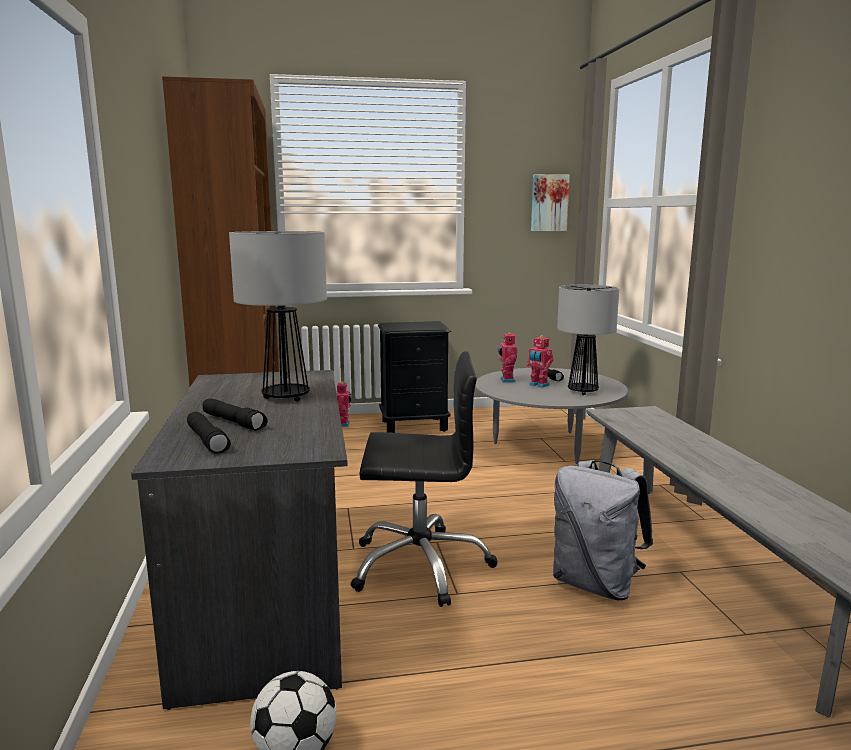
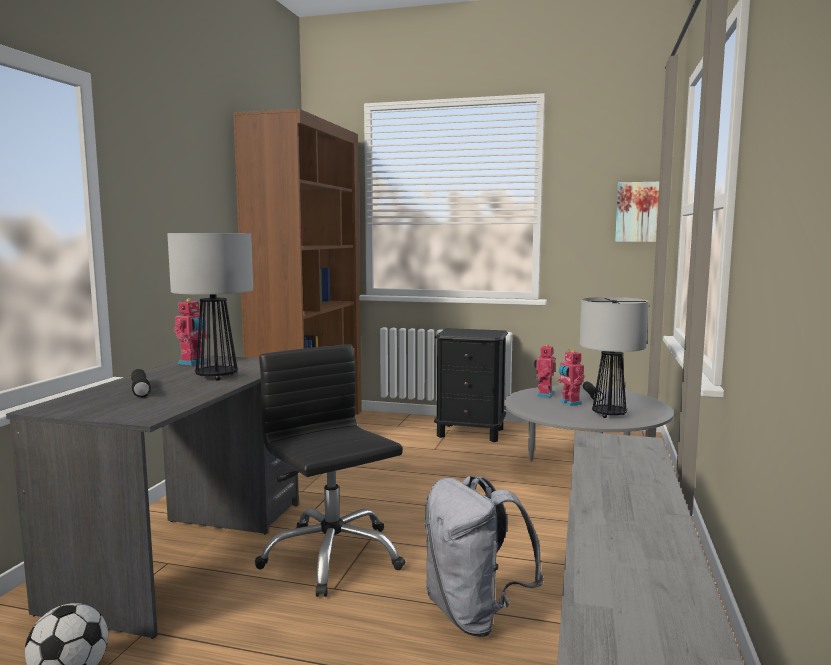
camera: 25 degrees right, 5 degrees down
(208, 441) = (95, 400): black flashlight -> none
(344, 424) = (408, 422): toy robot -> toy robot (193, 363)
(420, 565) = (331, 556): black office chair -> black office chair turned 150 degrees counterclockwise

